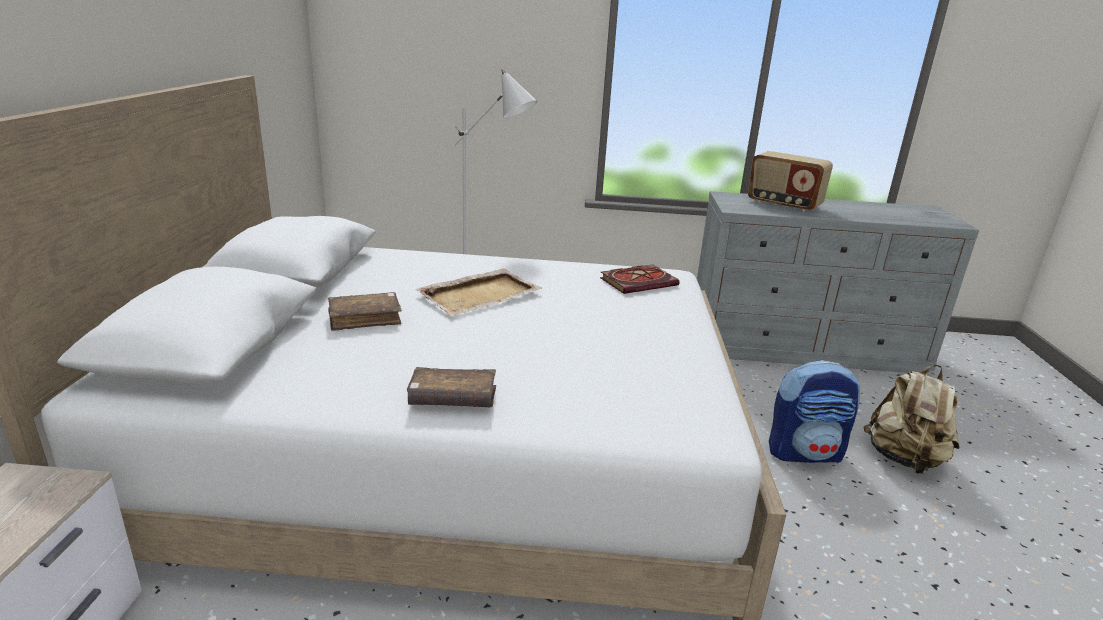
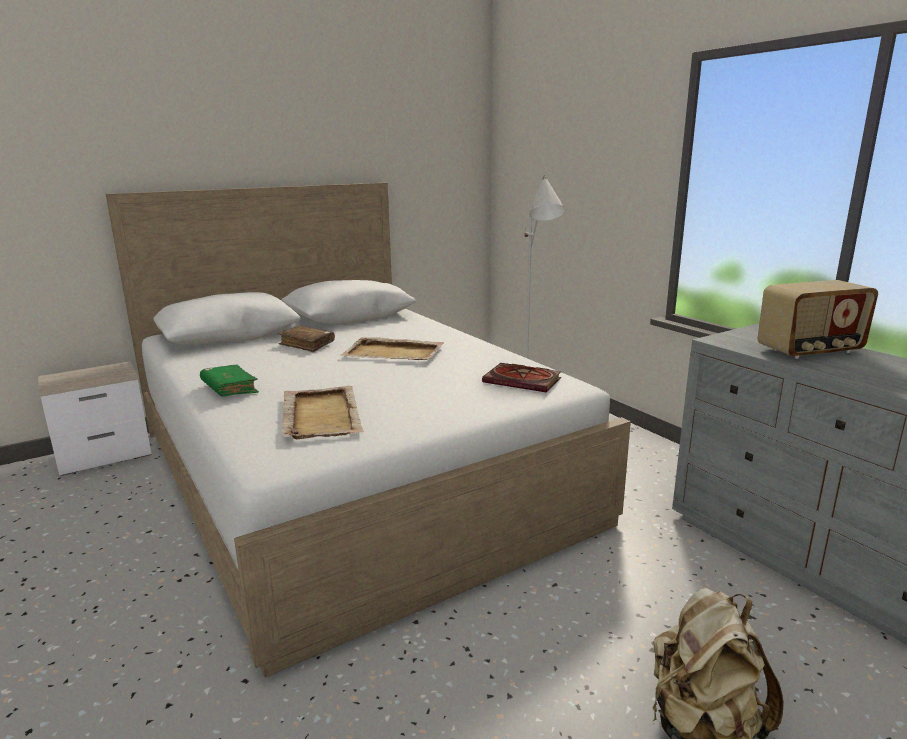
camera: 55 degrees right, 5 degrees down
(452, 399) = (229, 389): brown book -> green book
(611, 375) = (321, 415): none -> beige tray
(783, 204) = (810, 351): radio -> radio turned 105 degrees counterclockwise
(805, 452) = (593, 635): backpack -> none

